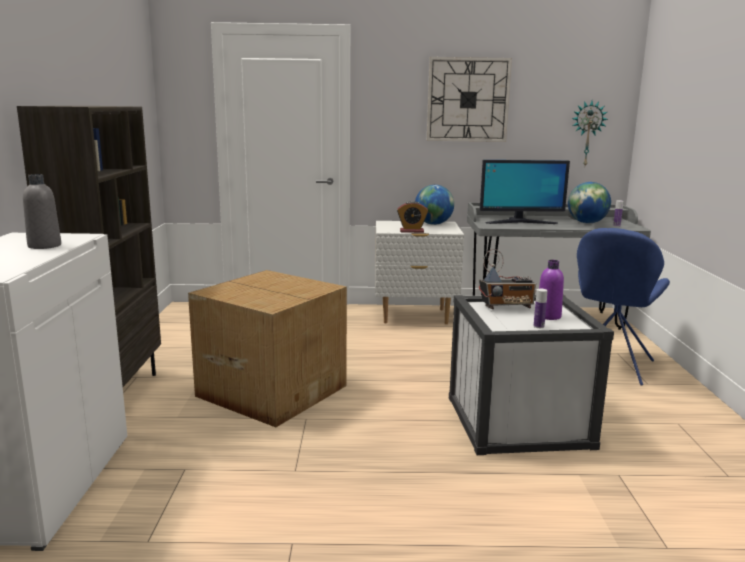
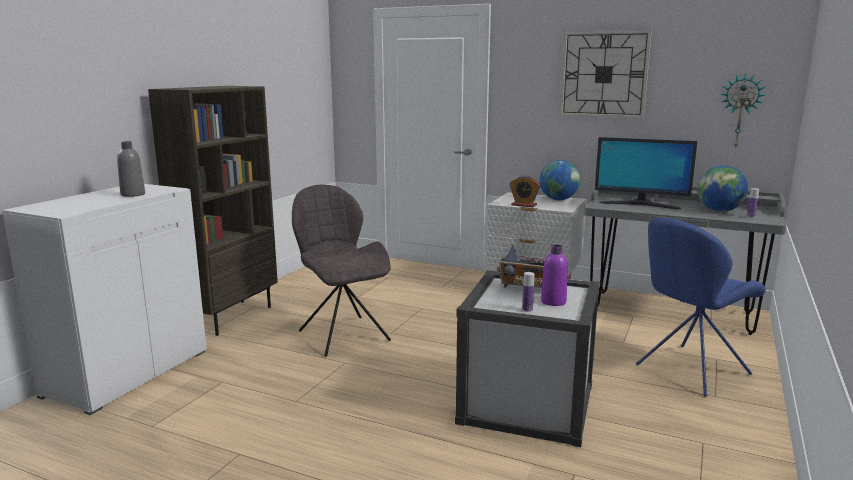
camera: 25 degrees right, 0 degrees up
(272, 390) = (342, 334): cardboard box -> grey chair

